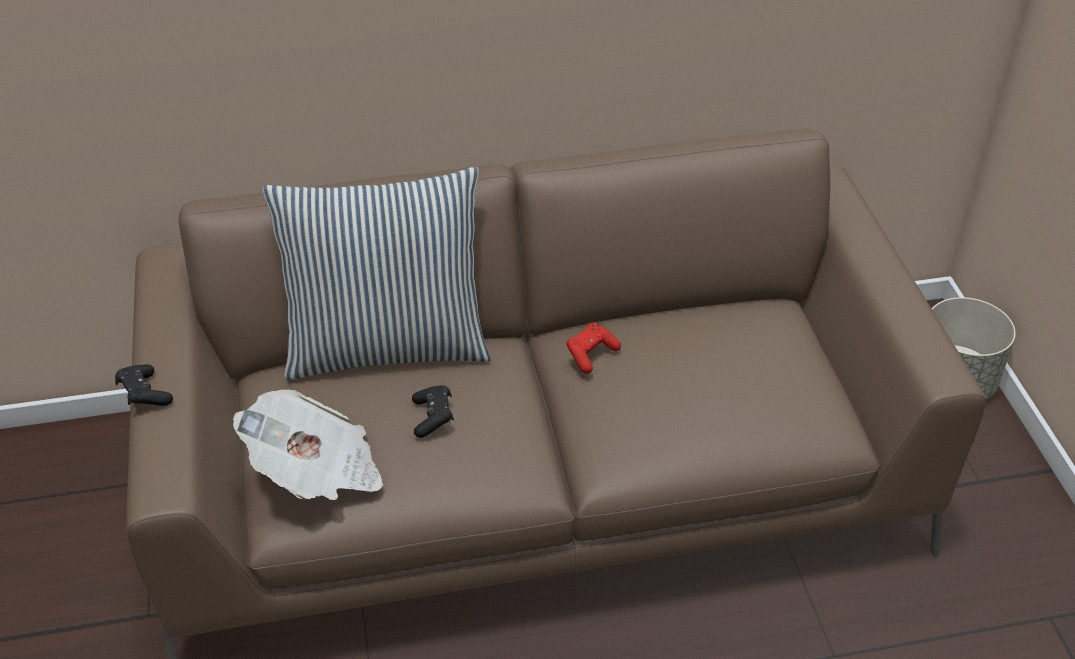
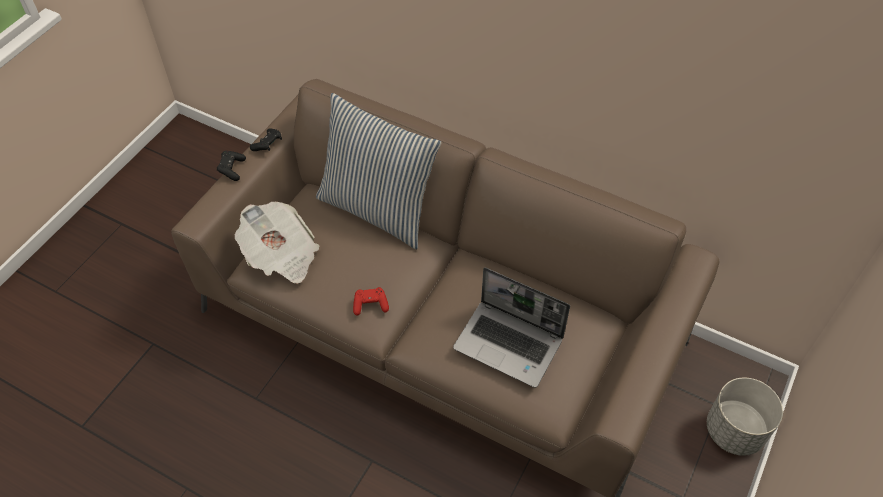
camera: 40 degrees right, 10 degrees up
(433, 417) = (356, 262): black game controller -> black game controller (268, 145)
(591, 354) = (467, 279): red game controller -> red game controller (370, 305)
(720, 389) = (510, 344): none -> laptop

